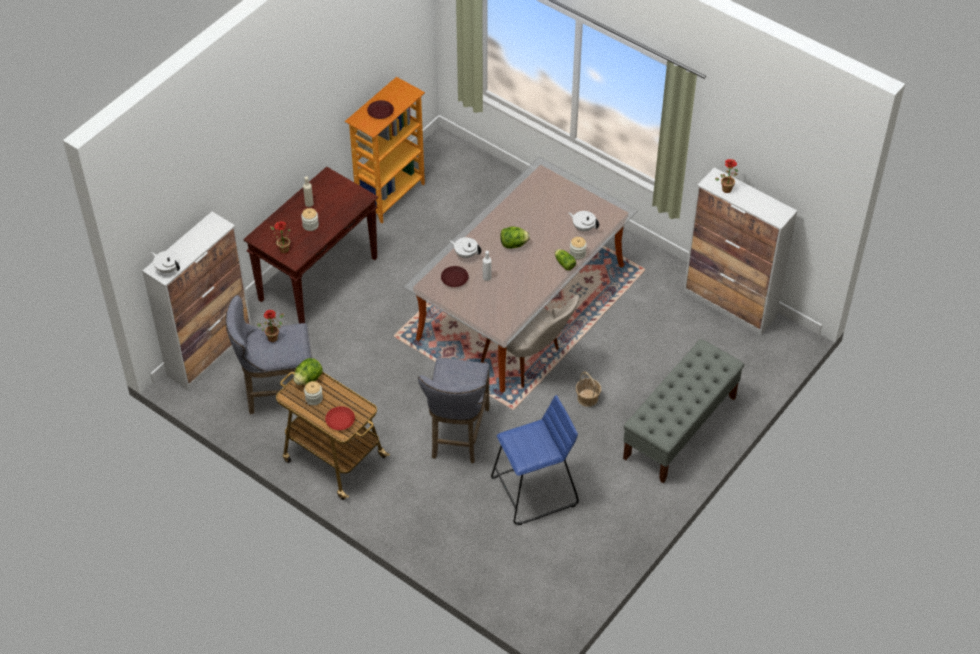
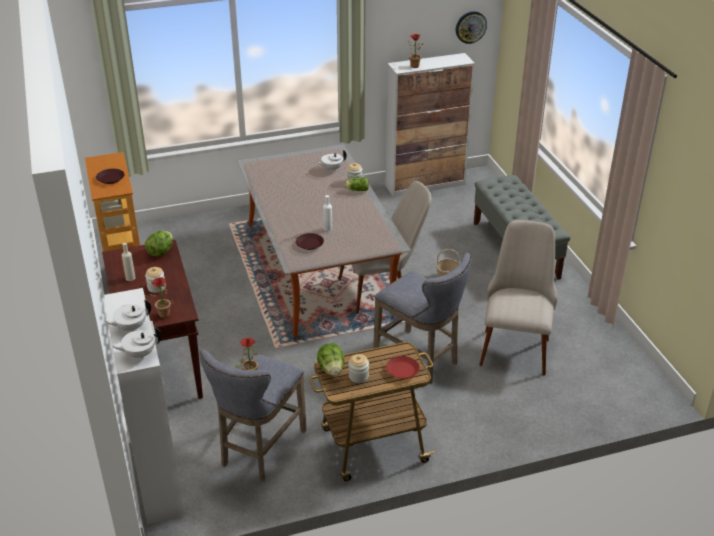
camera: 55 degrees left, 15 degrees down
(465, 254) = (290, 228): white teapot -> white teapot (131, 327)
(513, 244) = (309, 203): lettuce -> lettuce (160, 252)
(534, 491) = (515, 343): blue stool -> beige chair
(812, 190) = (470, 27): none -> wall clock

